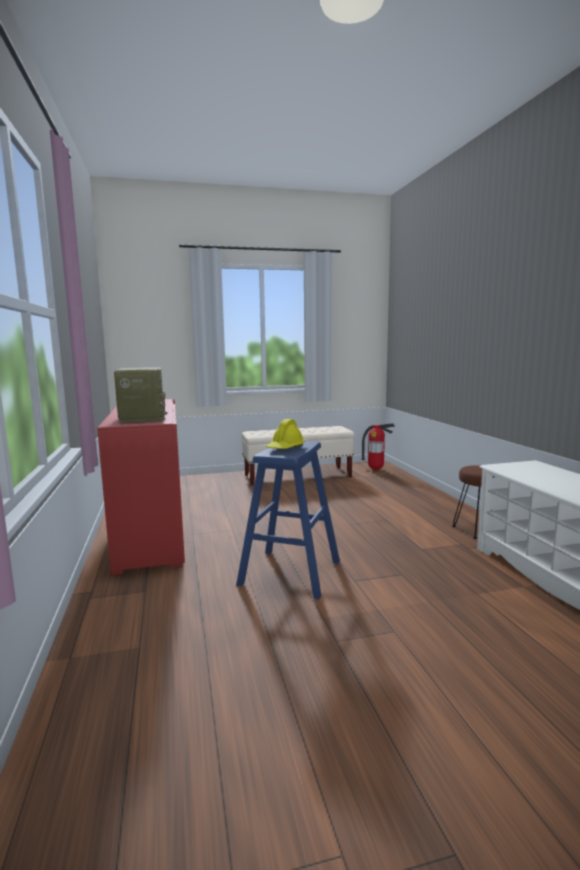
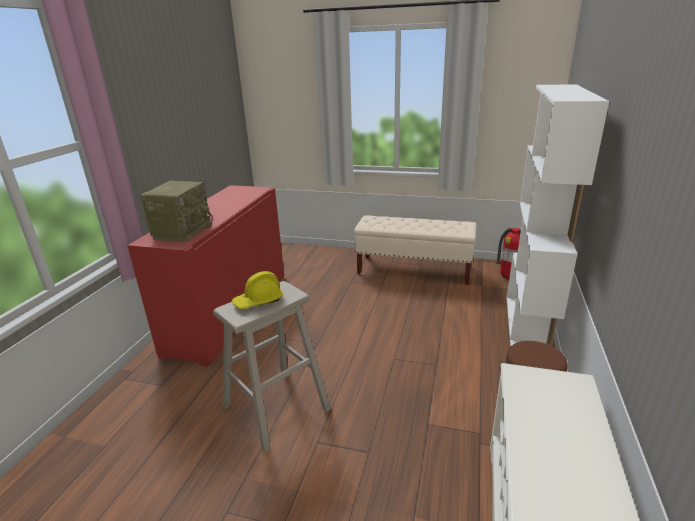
camera: 30 degrees right, 15 degrees up
(290, 572) = (276, 407): blue stool -> beige stool
(424, 492) = (527, 331): none -> white bookcase

